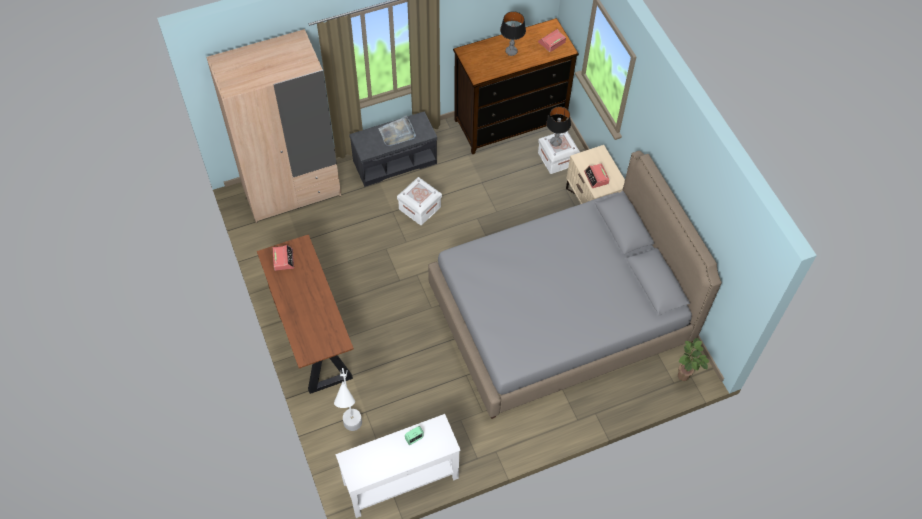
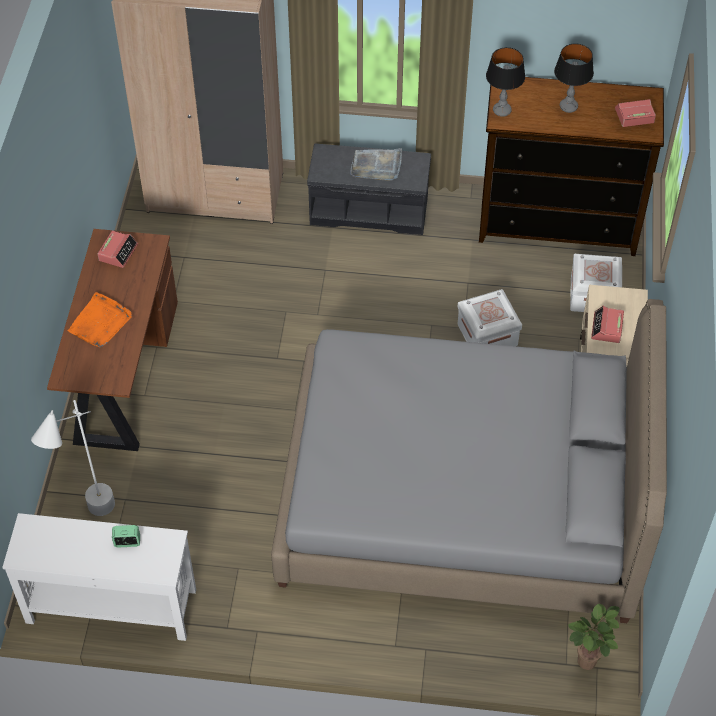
camera: 30 degrees right, 5 degrees down
(303, 310) = (100, 323): none -> orange tray
(420, 208) = (363, 280): white storage box -> white storage box (487, 335)
(556, 142) = (594, 267): table lamp -> table lamp (502, 111)

